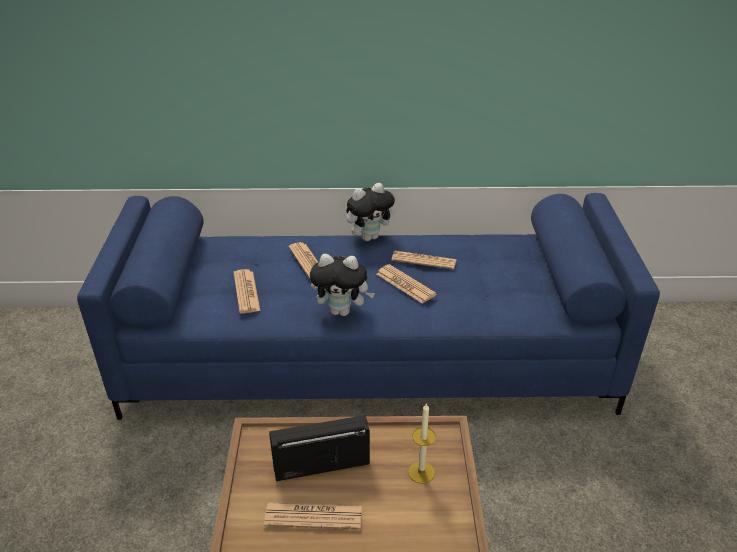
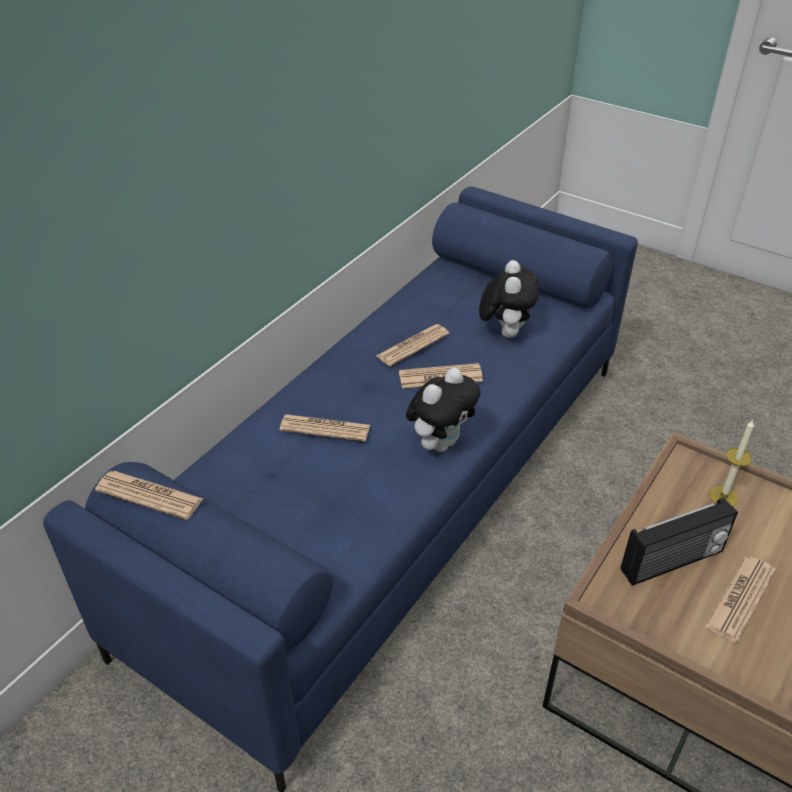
camera: 55 degrees left, 5 degrees up
(246, 292) = (331, 504): newspaper -> newspaper (149, 495)
(321, 464) = (673, 562): radio -> radio turned 135 degrees counterclockwise
(369, 237) = (325, 361): plush toy -> plush toy (505, 332)

